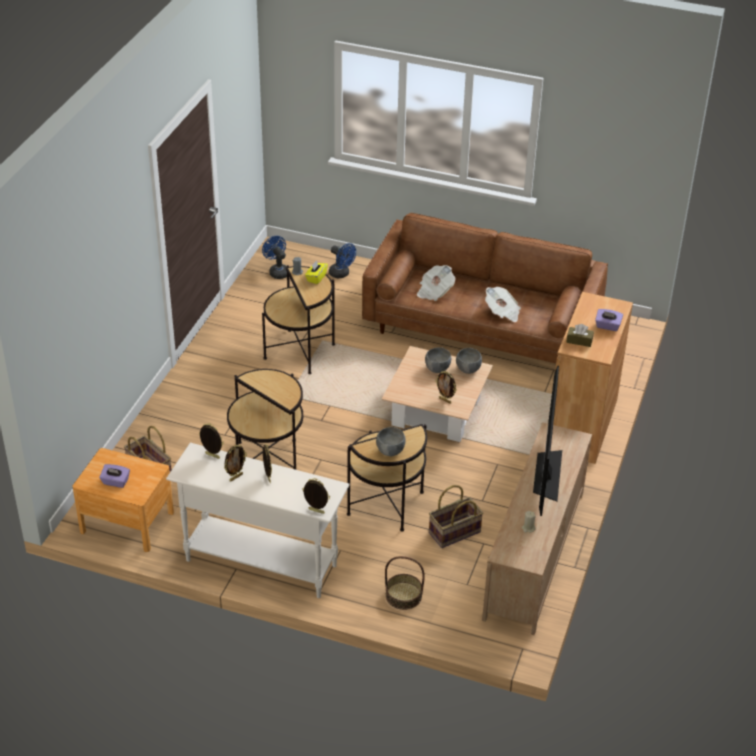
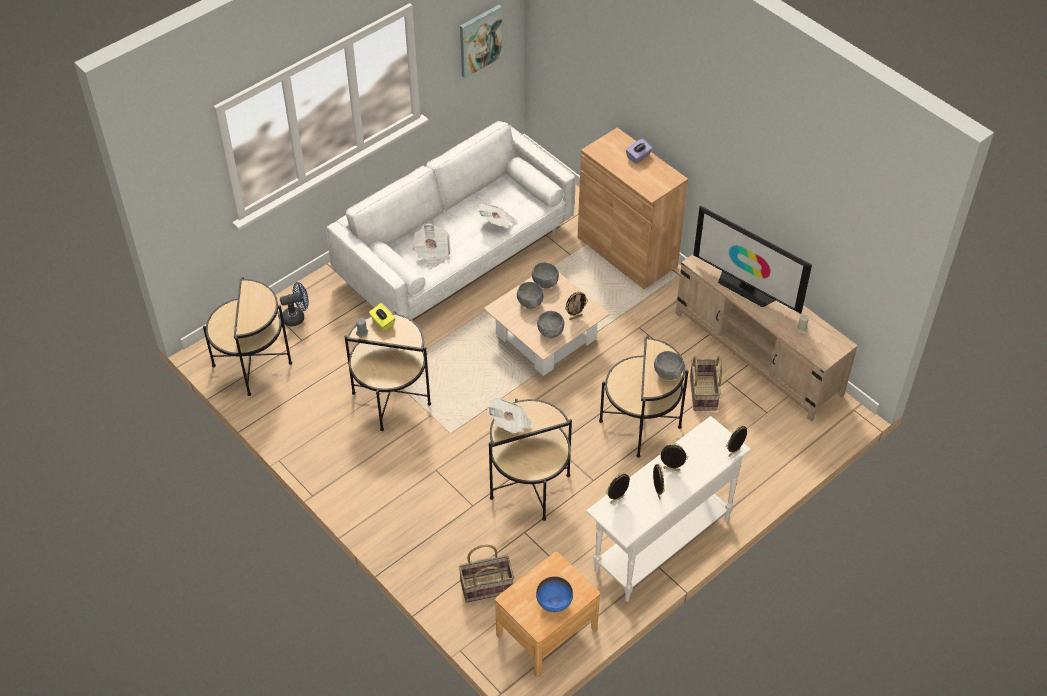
camera: 60 degrees left, 10 degrees up
(115, 482) = (554, 603): purple tissue box -> blue bowl
(263, 379) = (510, 423): none -> newspaper
(277, 271) = (252, 364): blue fan -> side table
(403, 596) = (757, 460): basket -> none
(415, 392) = (550, 332): none -> grey bowl
(481, 327) = (455, 254): brown sofa -> white sofa
(579, 341) = (646, 182): brown tissue box -> none
(613, 168) = (480, 40): none -> picture

